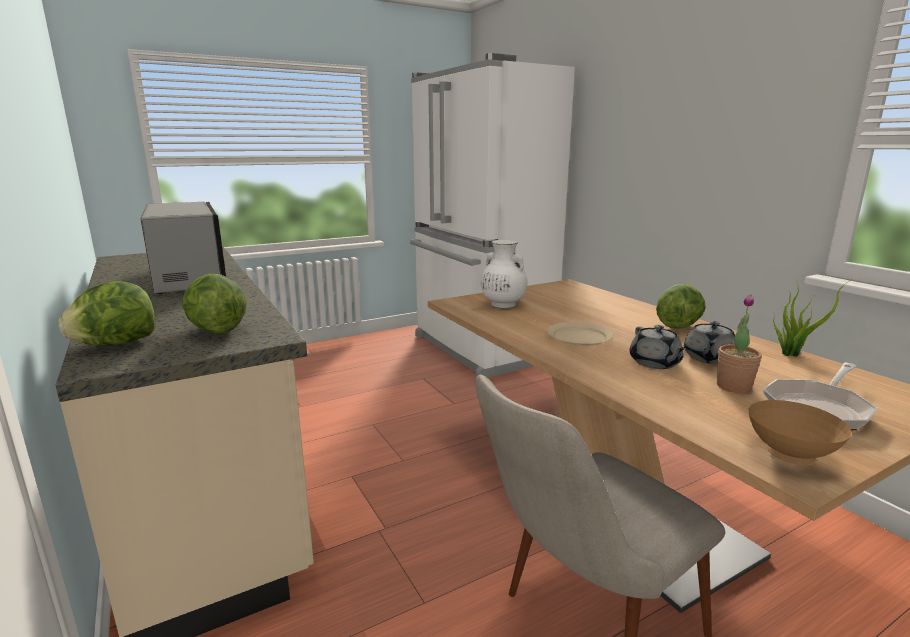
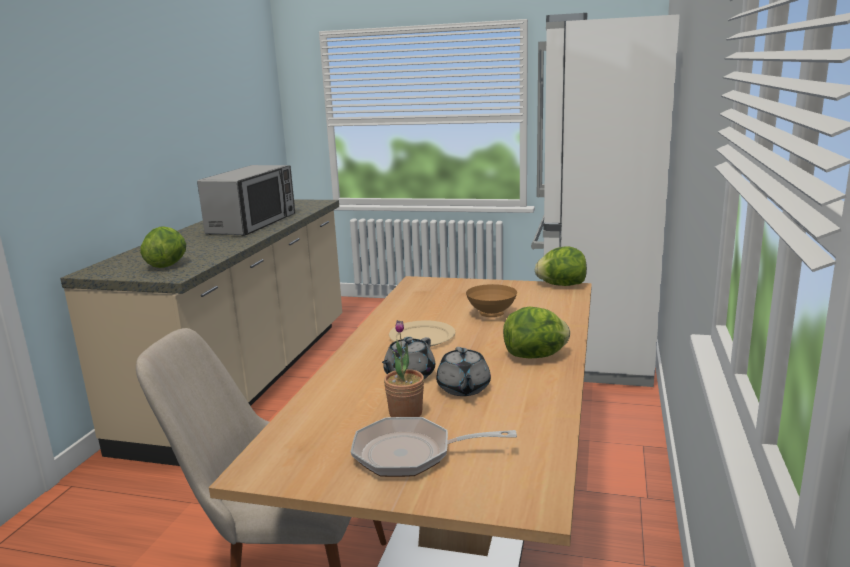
camera: 45 degrees right, 0 degrees up
(116, 344) = (119, 262): lettuce -> lettuce (561, 285)
(502, 304) = (449, 293): white vase -> none
(708, 358) = (463, 388): grey teapot -> grey teapot turned 75 degrees counterclockwise
(787, 456) = (284, 461): brown bowl -> brown bowl (491, 314)
(792, 354) = (555, 416): potted plant -> none

